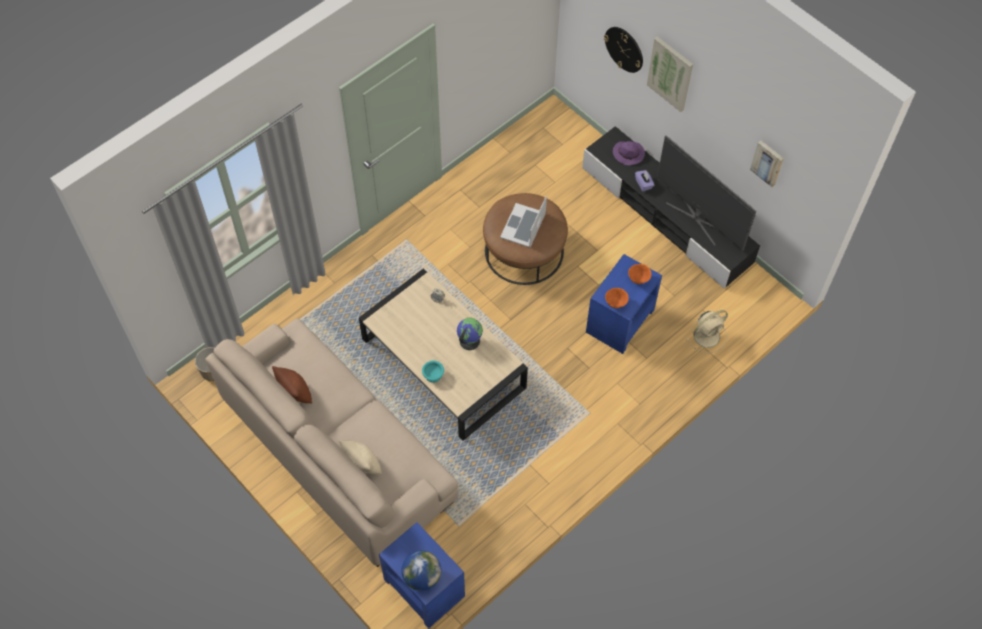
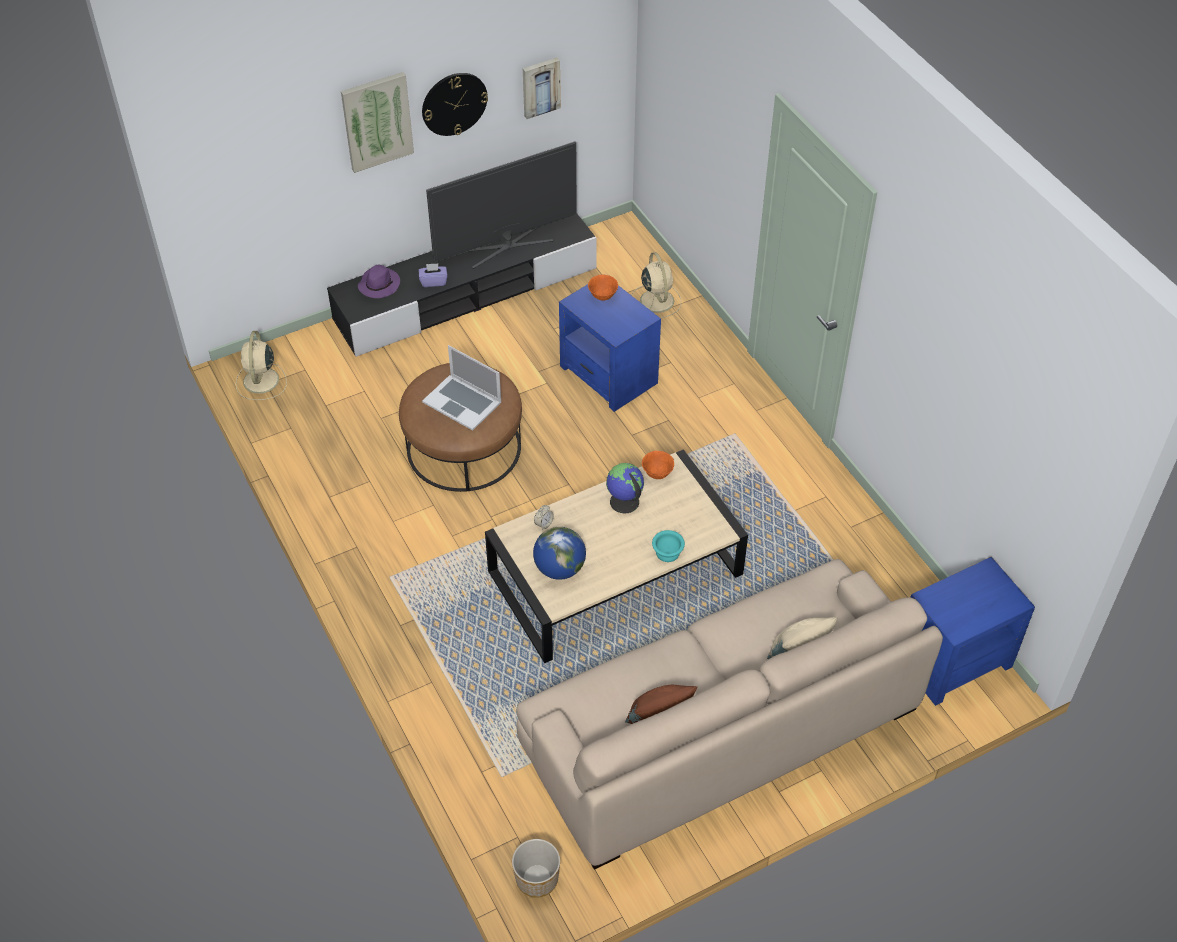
camera: 75 degrees left, 10 degrees down
(422, 577) = (993, 603): globe -> globe (559, 568)
(543, 124) = (261, 382): none -> beige fan
(616, 303) = (631, 325): orange bowl -> orange bowl (657, 473)
(624, 49) = (299, 165): wall clock -> wall clock (454, 103)

